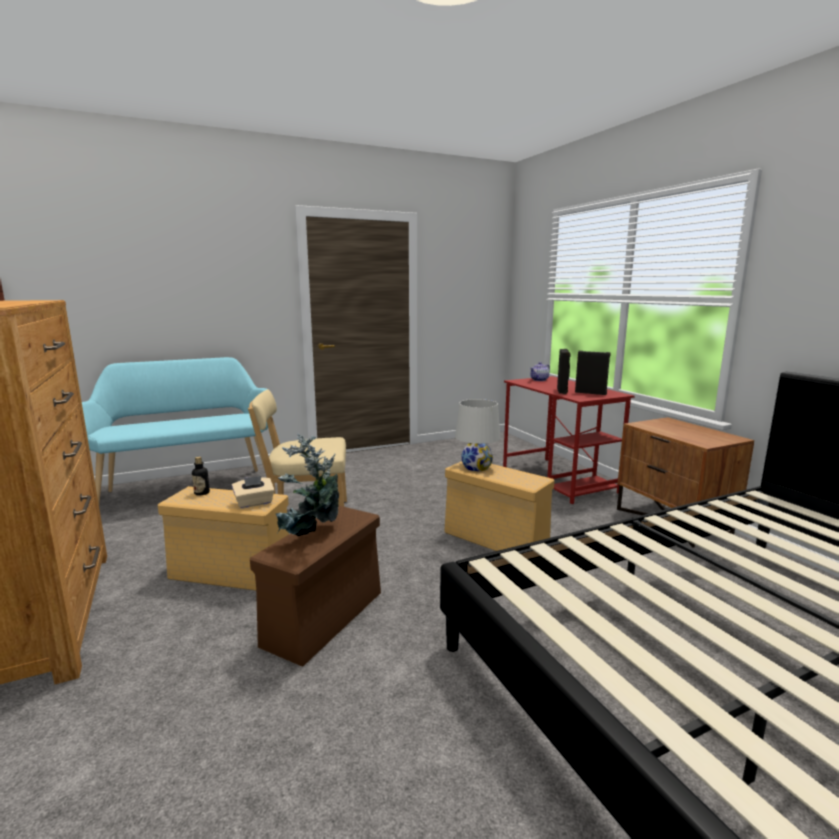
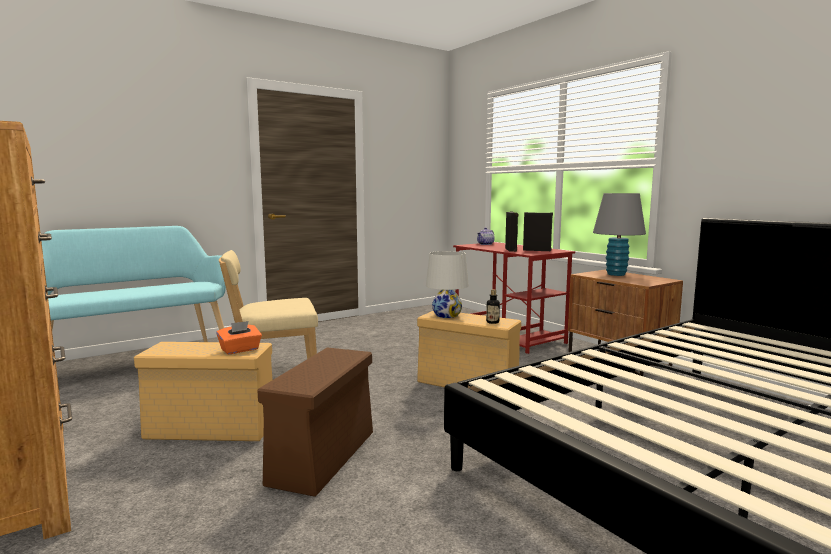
camera: 10 degrees left, 5 degrees down
(202, 493) = (179, 345): bottle -> bottle (492, 322)
(254, 503) = (240, 350): beige tissue box -> orange tissue box
(312, 537) = (314, 370): potted plant -> none
(677, 426) = (616, 274): none -> grey table lamp

